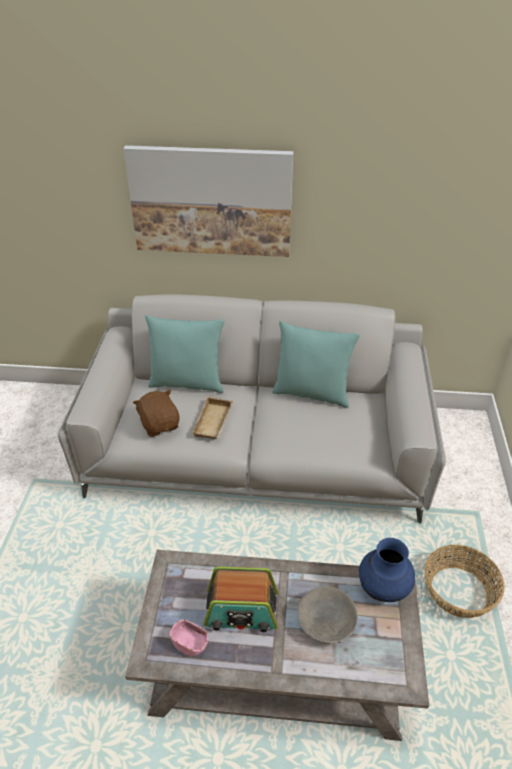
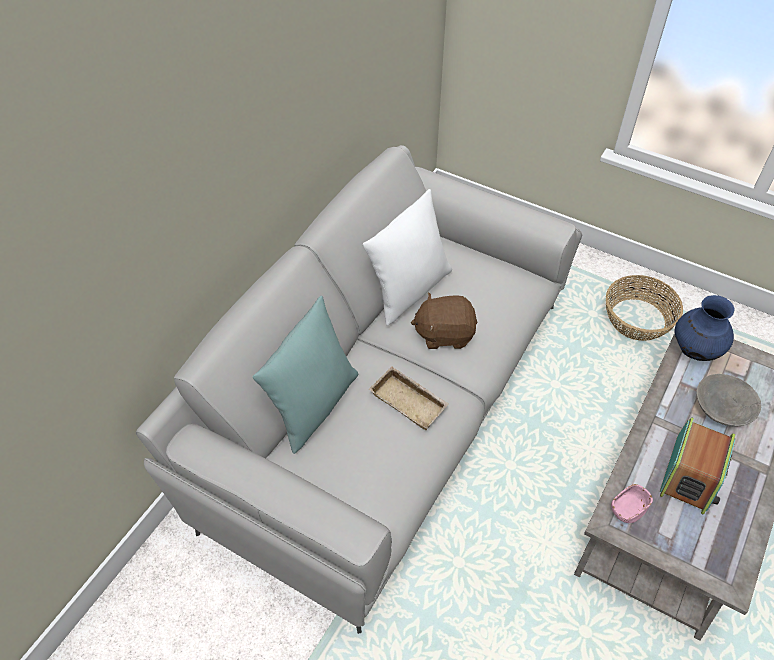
camera: 65 degrees left, 10 degrees up
(160, 424) = (381, 462): brown plush toy -> brown plush toy (444, 334)
(190, 643) = (720, 535): pink bowl -> pink bowl (627, 509)
(211, 201) = (206, 169): picture -> none
(312, 393) = (409, 291): turquoise pillow -> white pillow

